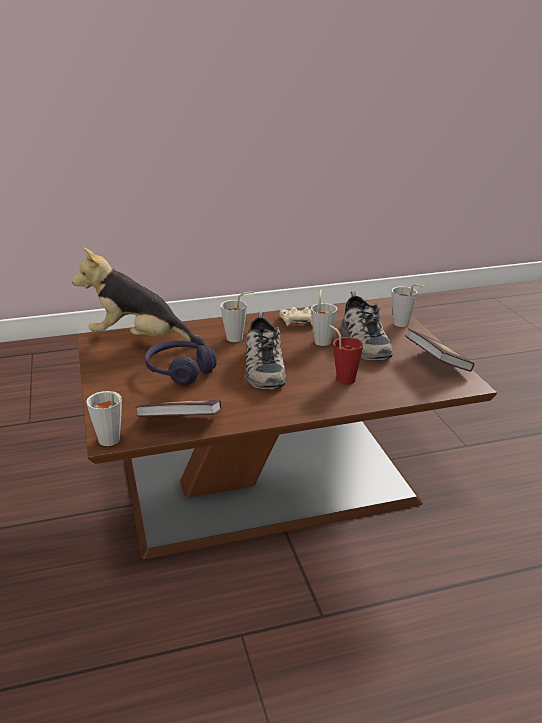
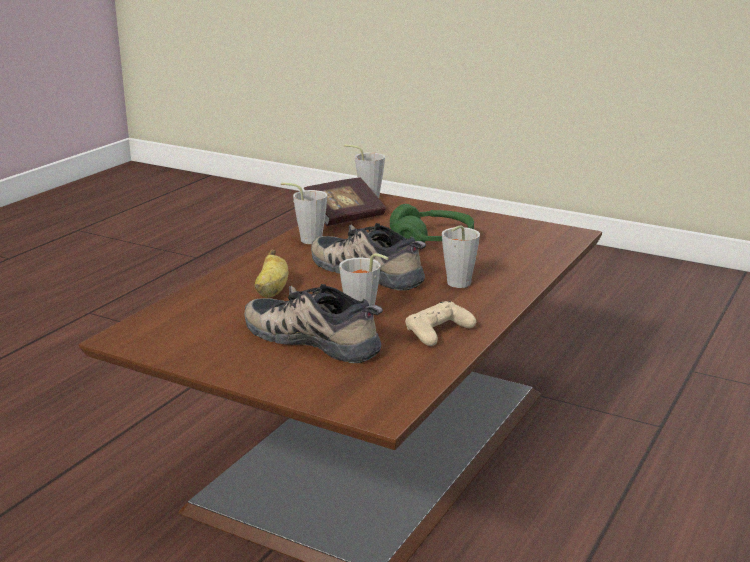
camera: 135 degrees right, 5 degrees down
(140, 340) = (535, 246): plush toy -> none
(180, 371) = (432, 241): purple headphones -> green headphones
(343, 378) = (271, 292): red cup -> banana
(404, 324) = (297, 387): grey cup -> grey cup (306, 240)
(437, 363) = (184, 348): book -> none

